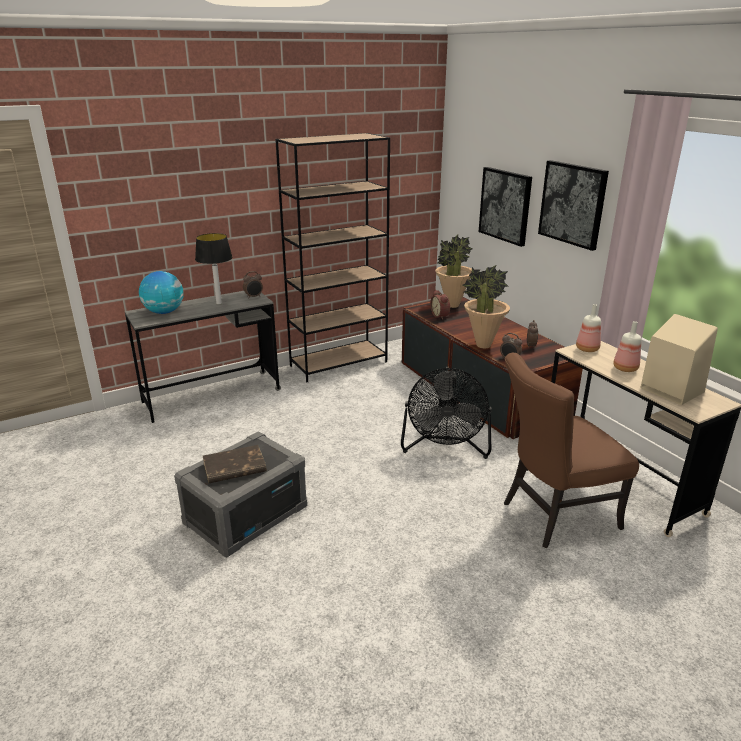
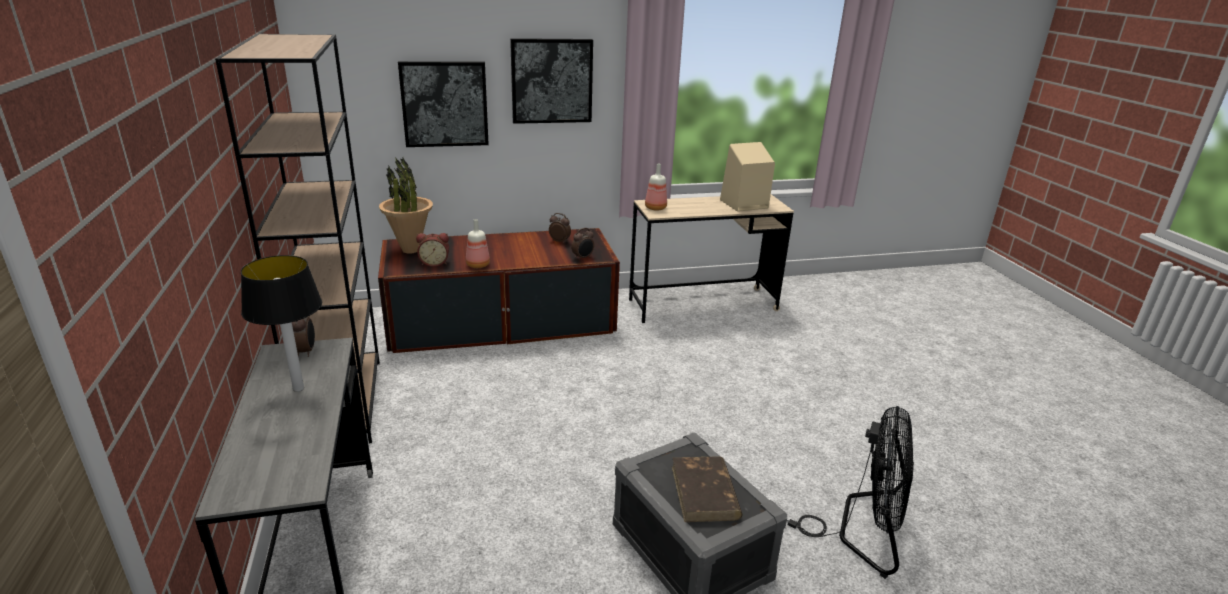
camera: 75 degrees left, 0 degrees up
(164, 312) = (272, 456): globe -> none
(442, 445) = (606, 372): black fan -> black fan (862, 527)
(483, 345) = (538, 261): potted plant -> none
(553, 515) = (741, 346): brown chair -> none
(624, 369) = (700, 207): bottle -> bottle (478, 265)

